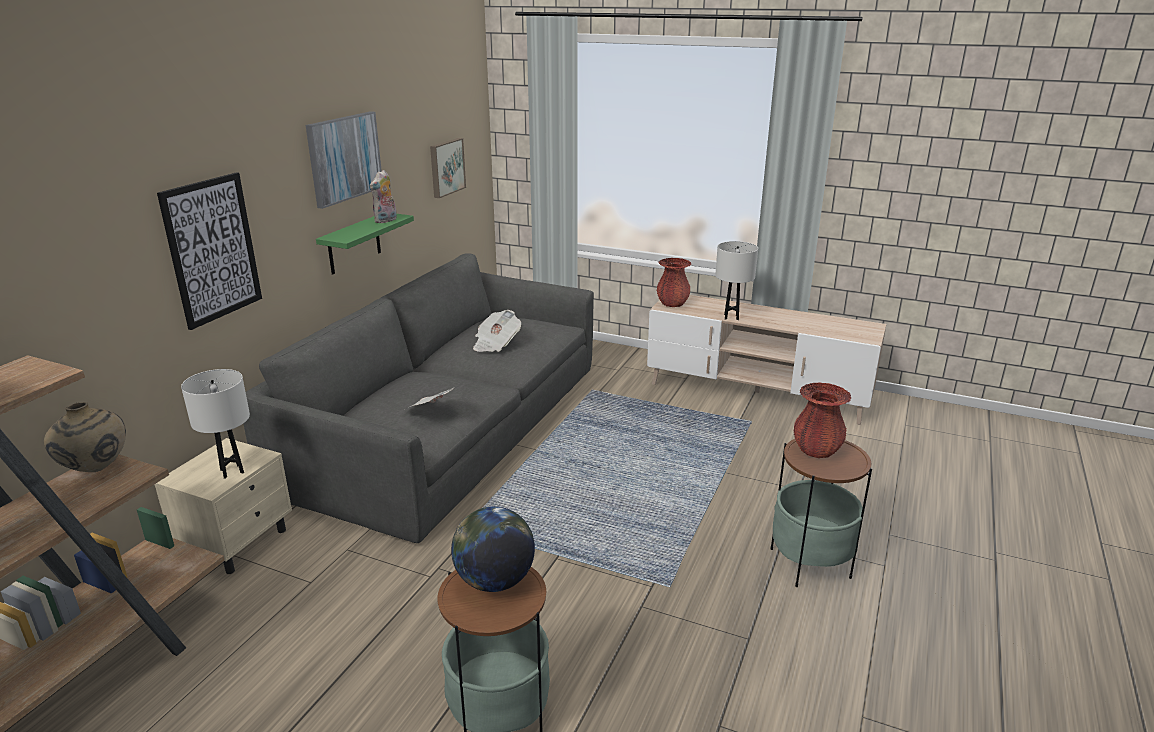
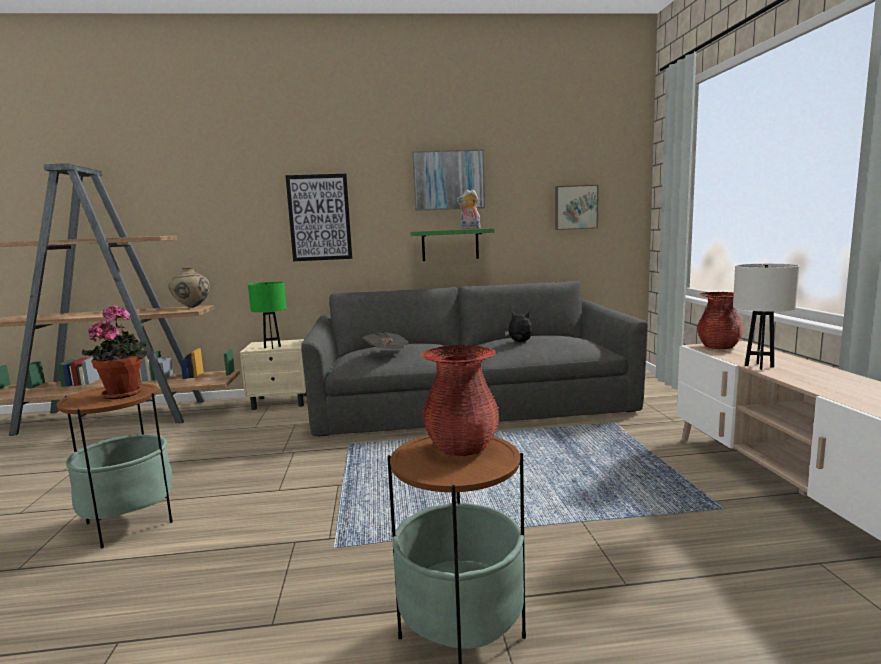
camera: 60 degrees right, 15 degrees down
(231, 471) = (272, 347): white table lamp -> green table lamp
(495, 581) = (124, 393): globe -> potted plant
(496, 344) = (519, 342): newspaper -> plush toy

